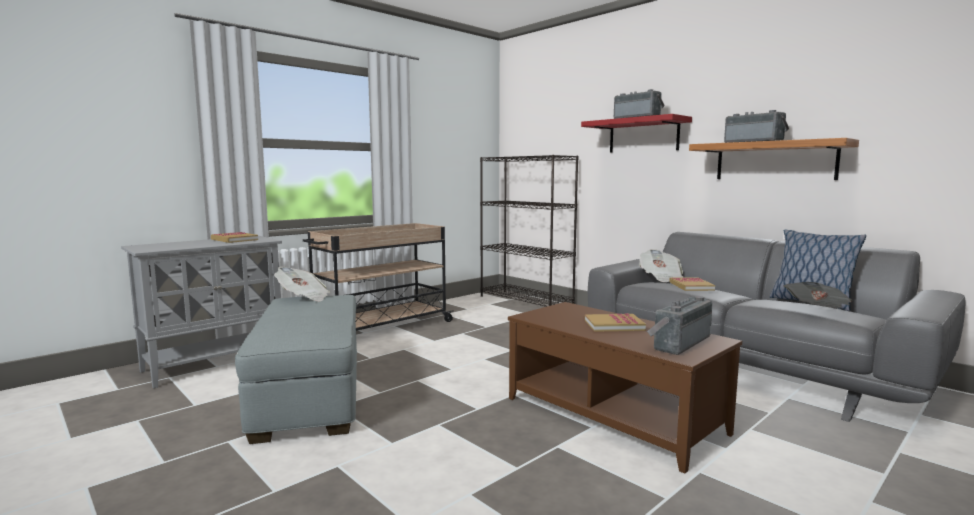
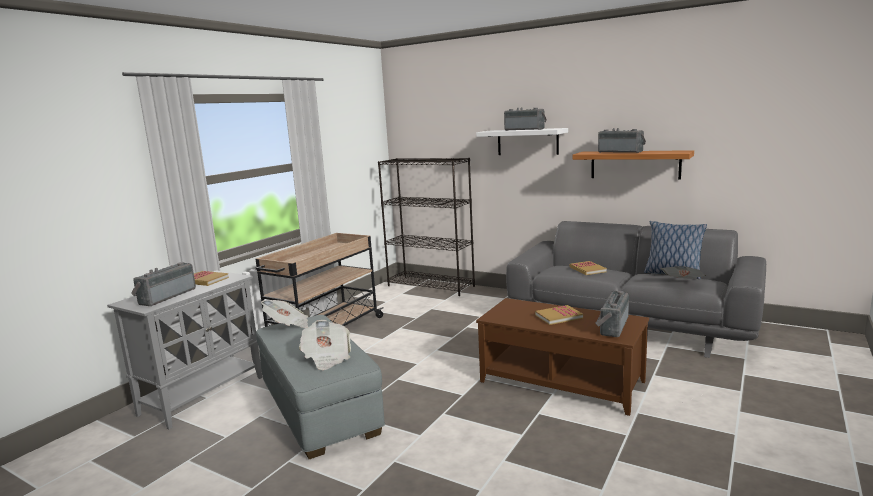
camera: 15 degrees left, 5 degrees up
(178, 245) = (166, 296): none -> radio
(643, 136) = (527, 142): red shelf -> white shelf
(660, 277) = (558, 262): newspaper -> newspaper (327, 358)

